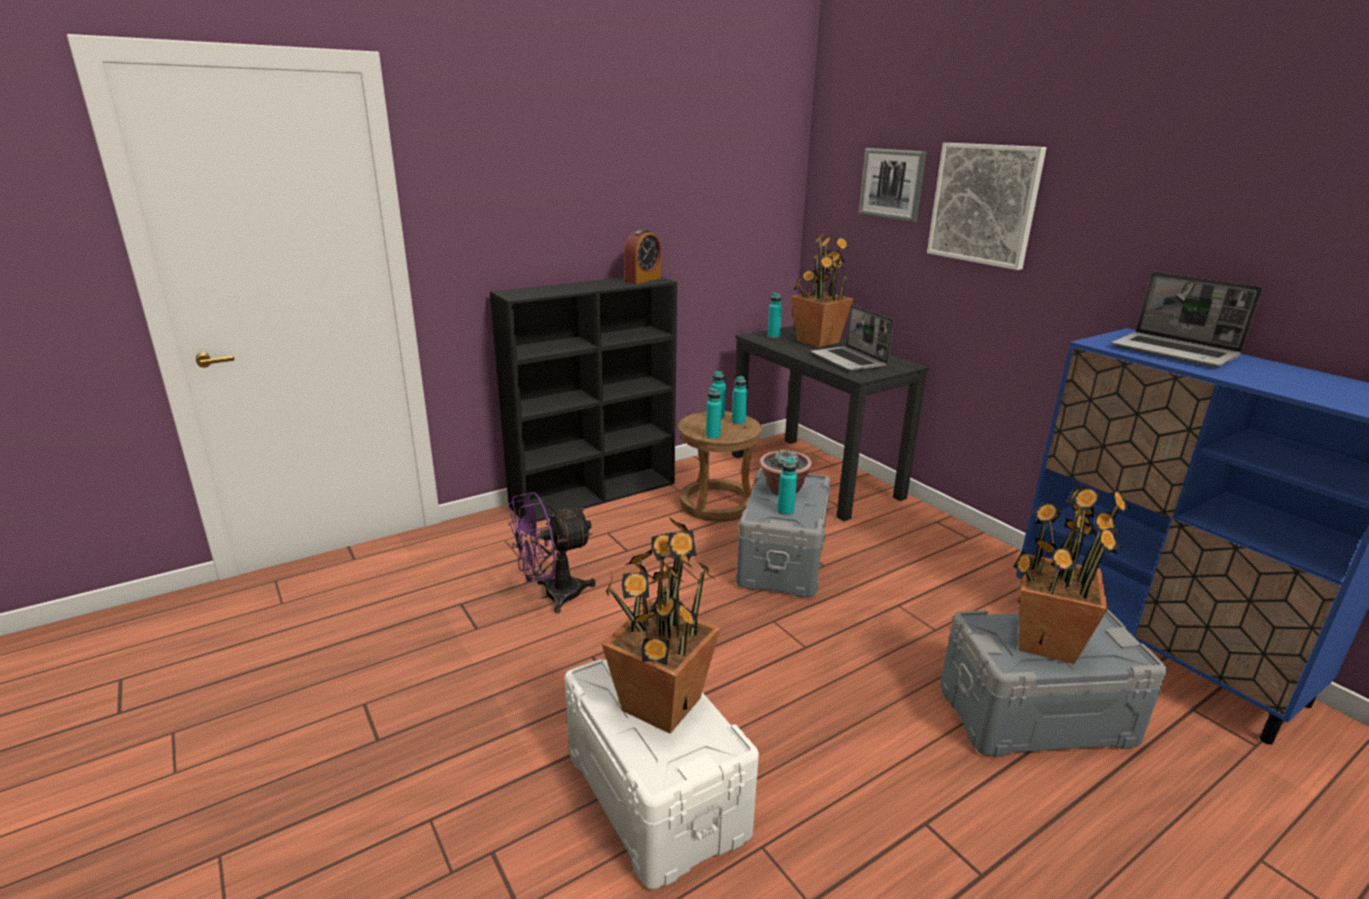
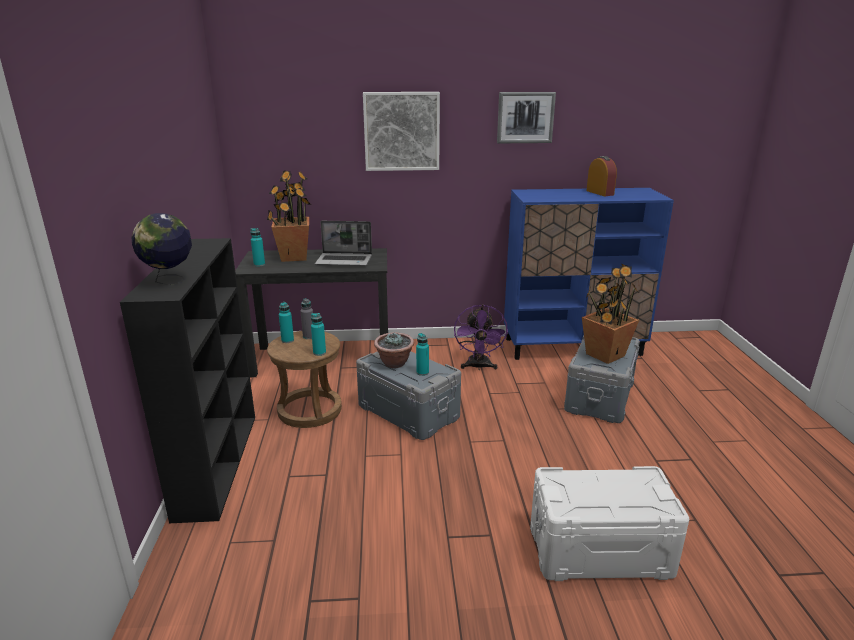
camera: 60 degrees left, 0 degrees up
(544, 291) = (169, 281): none -> globe
(552, 596) = (351, 535): purple fan -> purple fan (478, 367)
(642, 279) = (201, 245): alarm clock -> alarm clock (600, 193)
(660, 704) = (601, 489): potted plant -> none
(738, 422) = (309, 336): turquoise bottle -> grey bottle
(892, 184) = (318, 125): picture -> picture (525, 117)
(1176, 352) = (557, 194): laptop -> none

